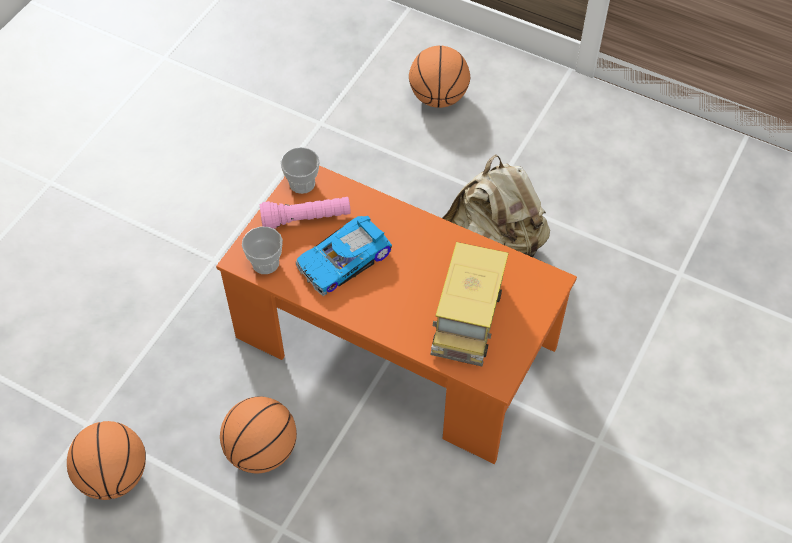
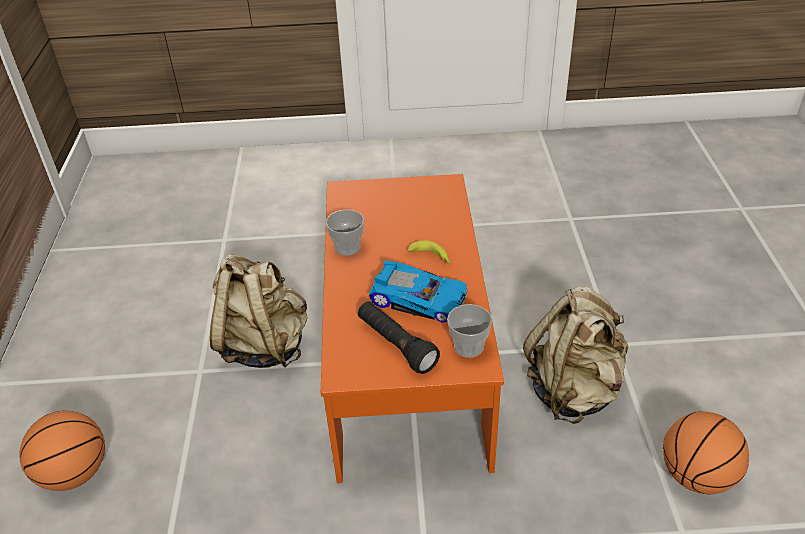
camera: 120 degrees left, 15 degrees down
(262, 451) = (573, 390): basketball -> beige backpack
(302, 183) = (355, 371): cup -> cup (347, 247)
(306, 219) = (396, 345): pink flashlight -> black flashlight
(390, 298) = (432, 257): none -> banana
(468, 318) = (411, 213): toy truck -> none

